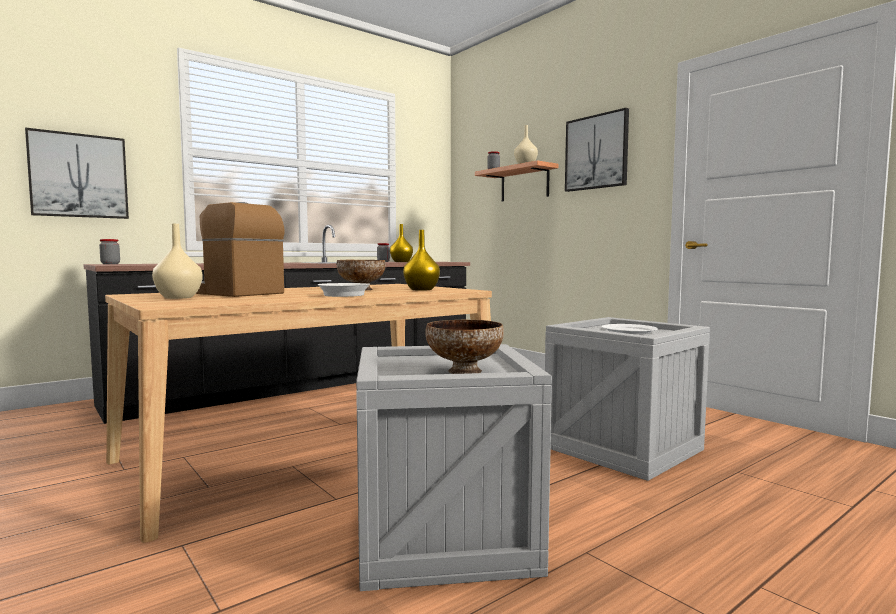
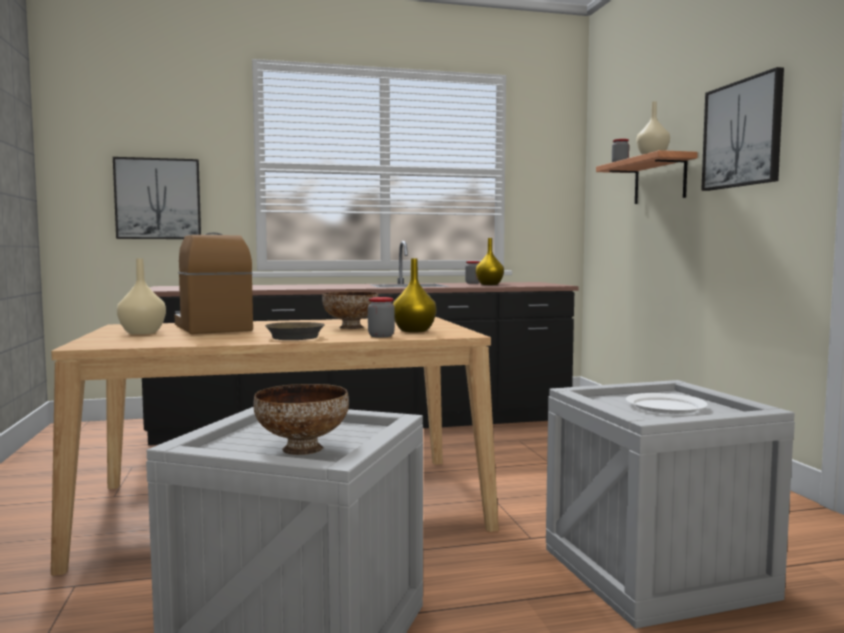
camera: 25 degrees right, 0 degrees up
(110, 264) = (172, 286): jar -> jar (381, 336)
(341, 295) = (295, 337): white frying pan -> brown frying pan

